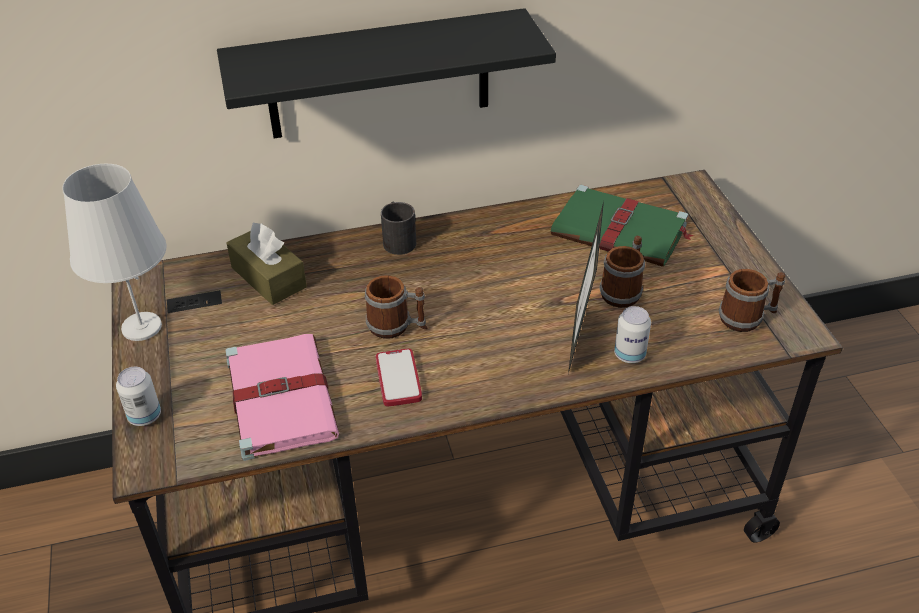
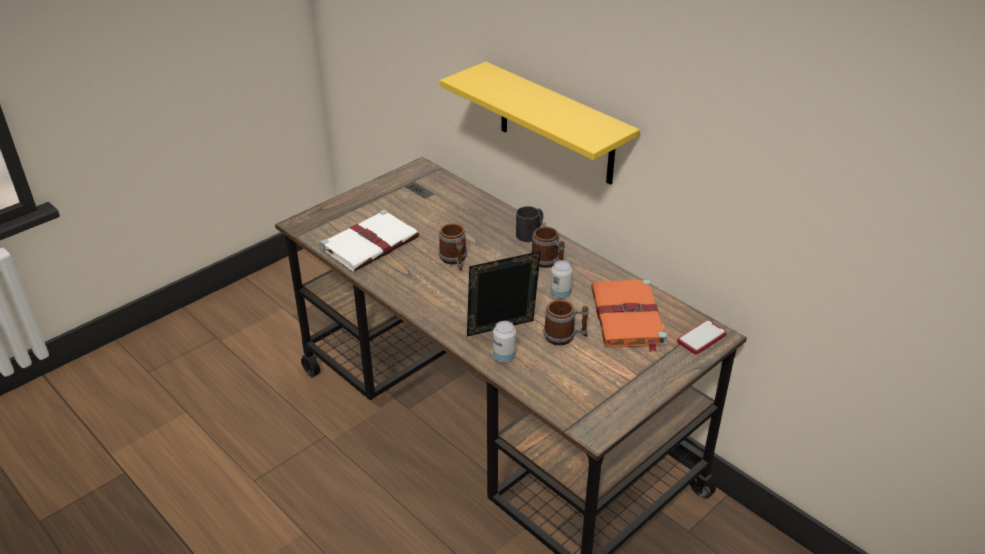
camera: 60 degrees right, 5 degrees down
(142, 327) = (387, 183): white table lamp -> none
(145, 416) = (329, 210): can -> can (560, 294)
(268, 277) = (457, 204): brown tissue box -> none
(280, 396) = (371, 243): pink book -> white book
(378, 75) = (556, 125): black shelf -> yellow shelf
(398, 379) = (413, 276): phone -> phone (701, 338)
(621, 231) = (627, 318): green book -> orange book
(747, 317) = (587, 401): mug -> mug (548, 263)

